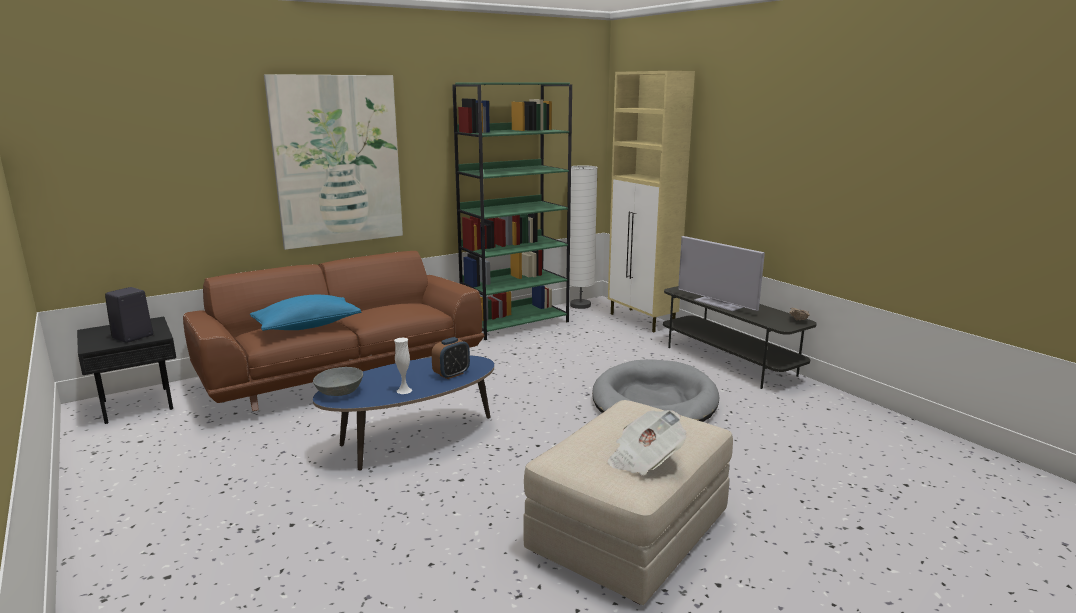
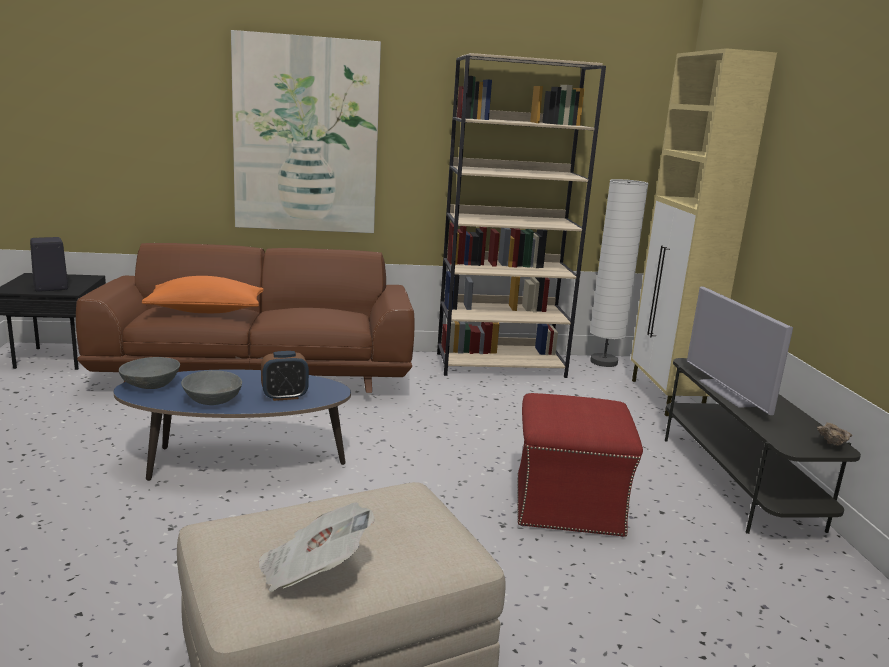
camera: 25 degrees right, 0 degrees up
(307, 326) = (206, 311): blue pillow -> orange pillow
(404, 390) = (211, 400): white vase -> grey bowl
(515, 323) = (501, 365): green bookcase -> beige bookcase
(654, 402) = (567, 505): grey dog bed -> red ottoman

